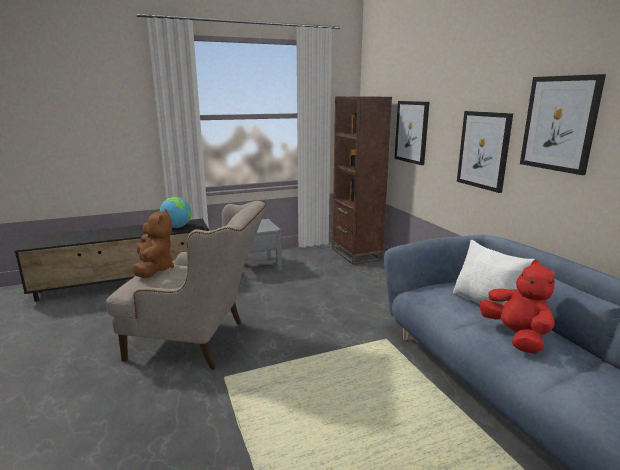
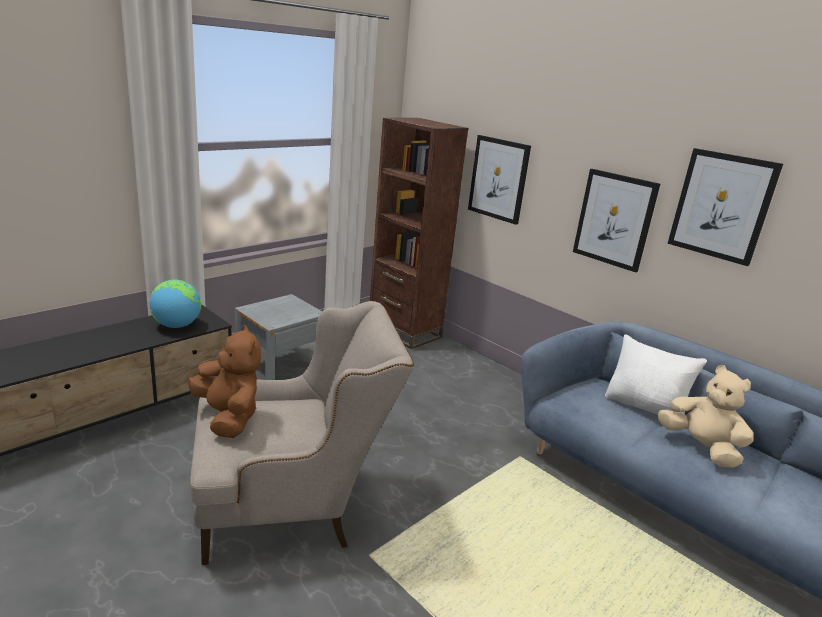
camera: 25 degrees left, 5 degrees up
(516, 337) = (700, 448): red plush toy -> beige plush toy

